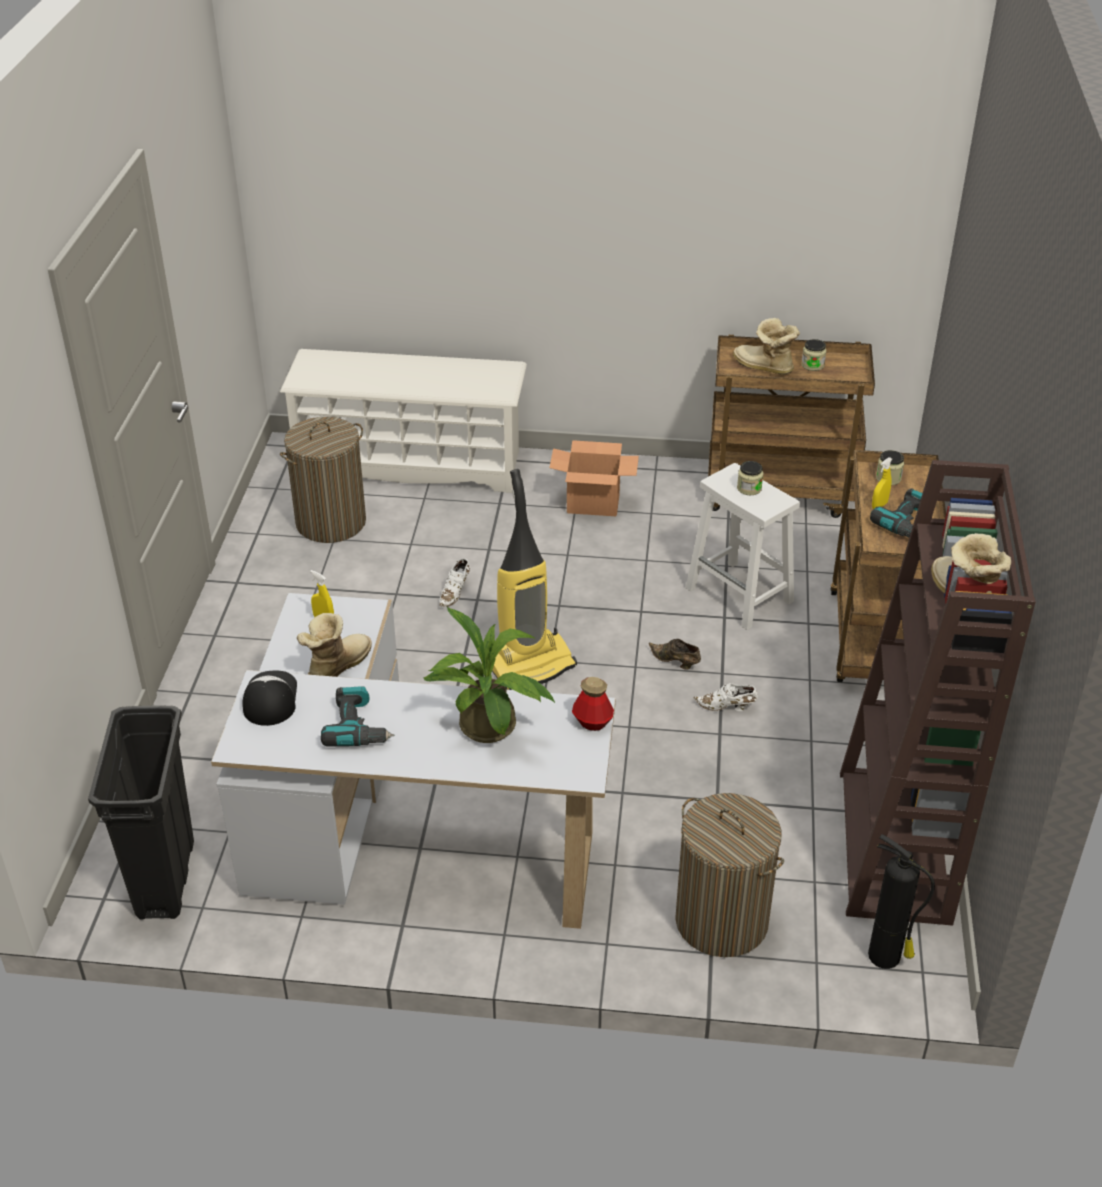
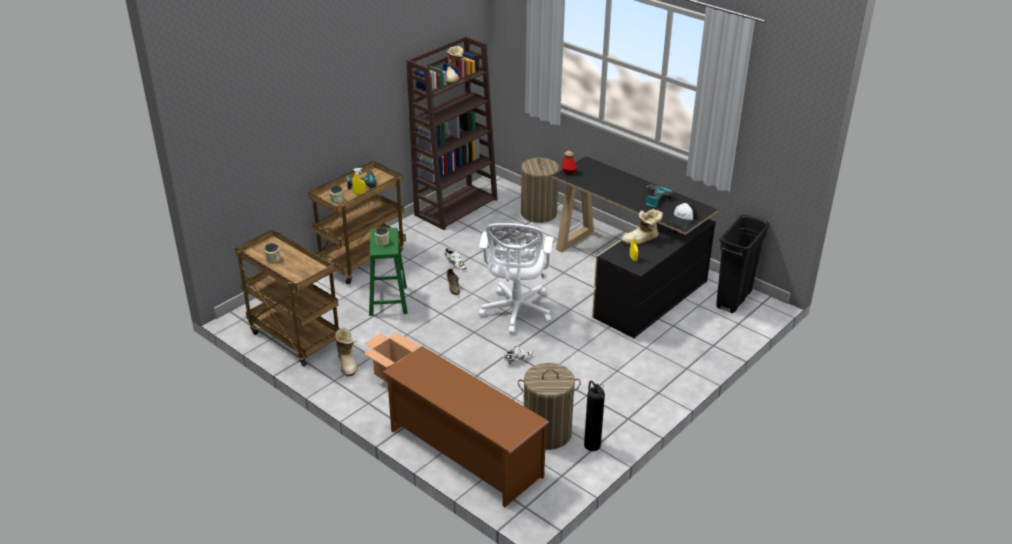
camera: 145 degrees left, 5 degrees down
(399, 833) = (629, 278): white desk -> black desk
(411, 464) = (464, 453): white shoe rack -> brown shoe rack
(491, 731) = (607, 182): potted plant -> none
(531, 665) = (516, 312): vacuum cleaner -> white office chair
(741, 595) = (388, 300): white stool -> green stool
(763, 368) = (297, 268): boot -> boot (348, 363)
(886, 957) = (498, 188): fire extinguisher -> fire extinguisher (591, 444)

